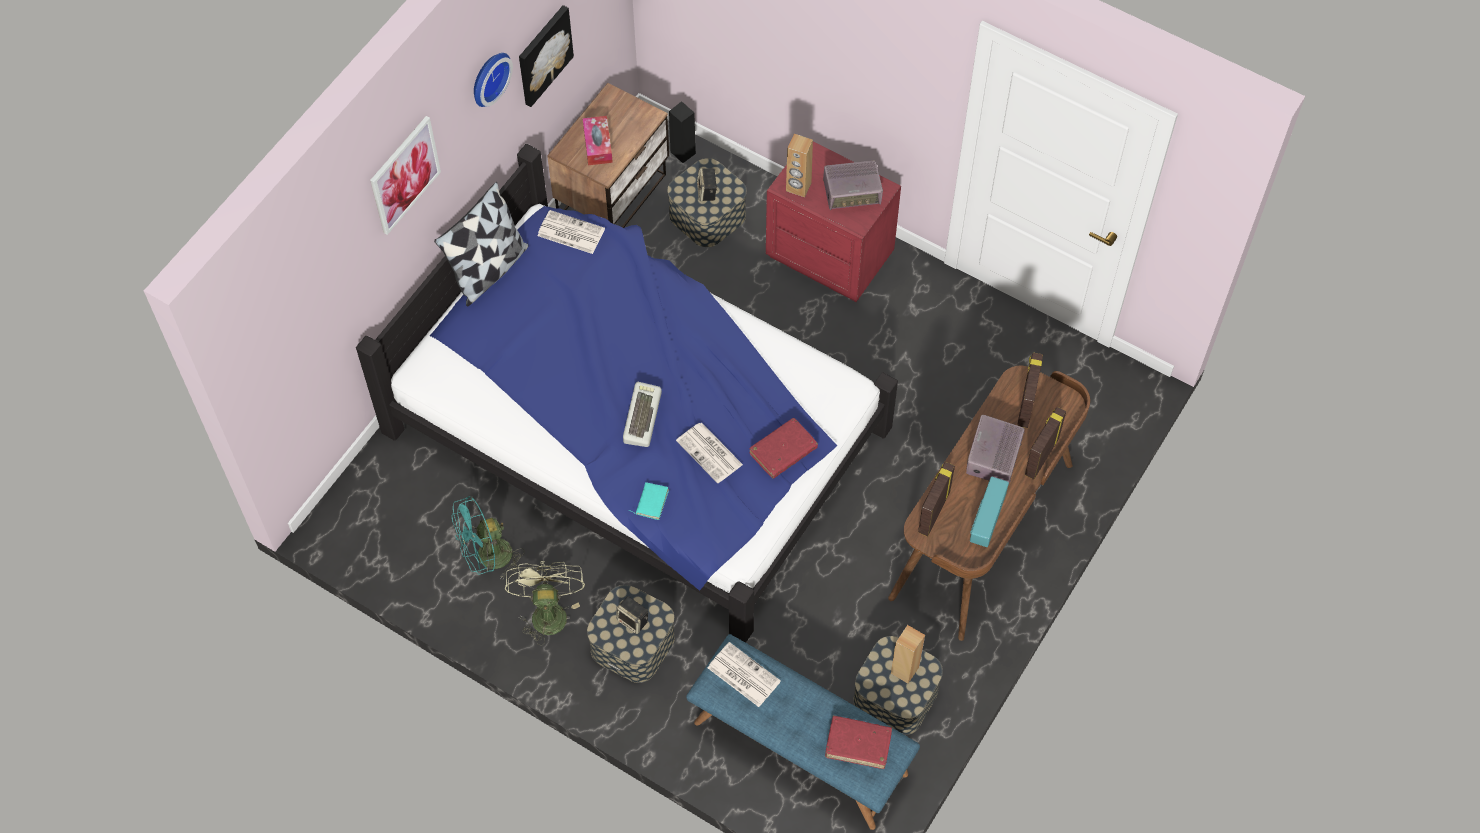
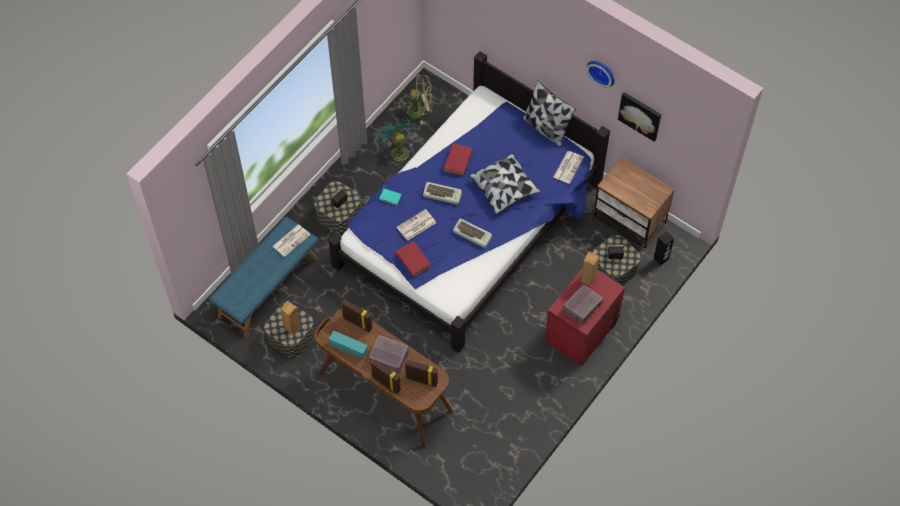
camera: 95 degrees right, 0 degrees up
(404, 174) = (538, 33): picture -> none
(547, 611) = (363, 176): green fan -> green fan (420, 110)
(597, 145) = (627, 181): tissue box -> none
(621, 323) = (505, 189): none -> pillow
(719, 364) = (473, 234): none -> keyboard
(852, 192) = (582, 308): radio -> radio turned 135 degrees counterclockwise
(858, 744) = (243, 290): red book -> red book (458, 161)

